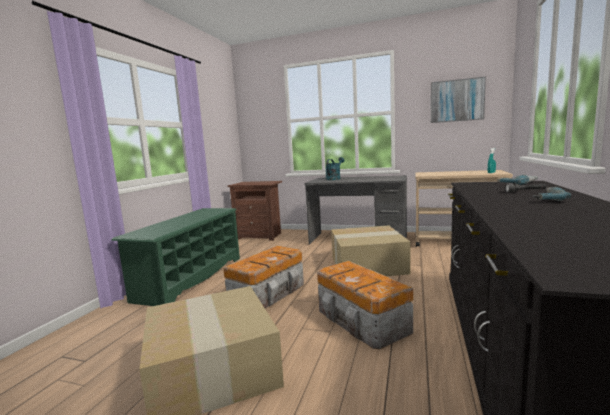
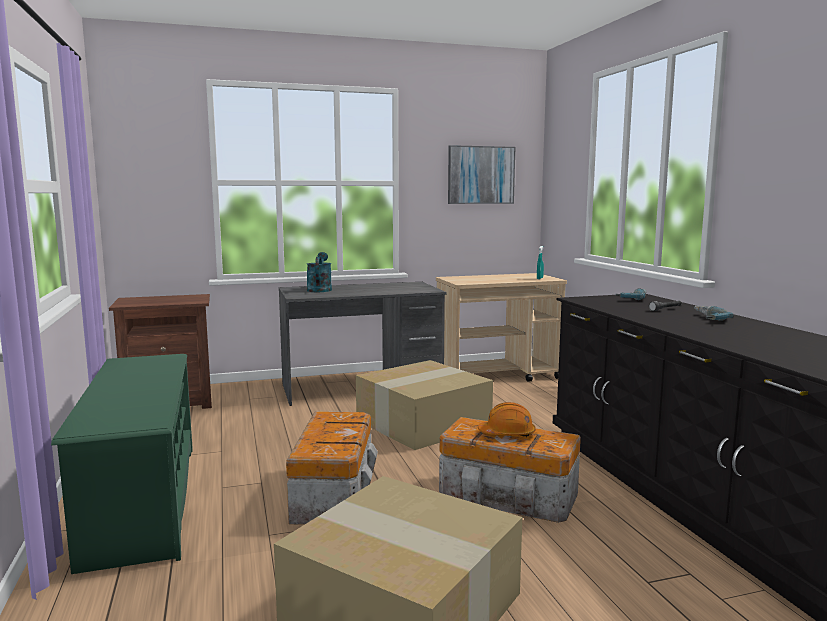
camera: 35 degrees left, 0 degrees up
(359, 276) = (507, 434): none -> orange hard hat

